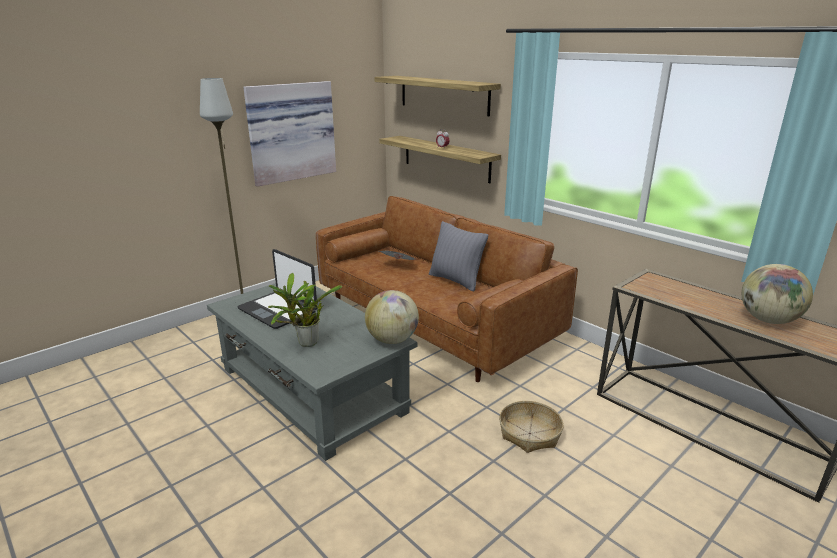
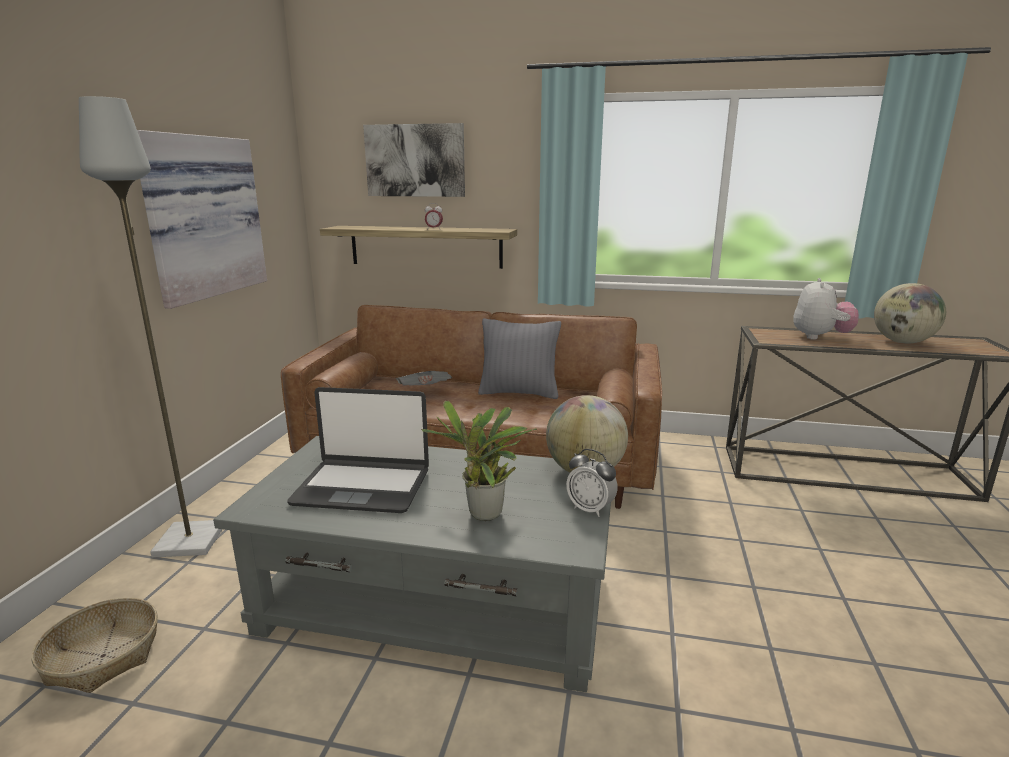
camera: 35 degrees left, 5 degrees down
(359, 360) = (590, 509): none -> alarm clock
(443, 94) = (415, 160): shelf -> picture
(530, 433) = (741, 541): basket -> basket (103, 656)
(693, 295) = (820, 337): none -> plush toy

